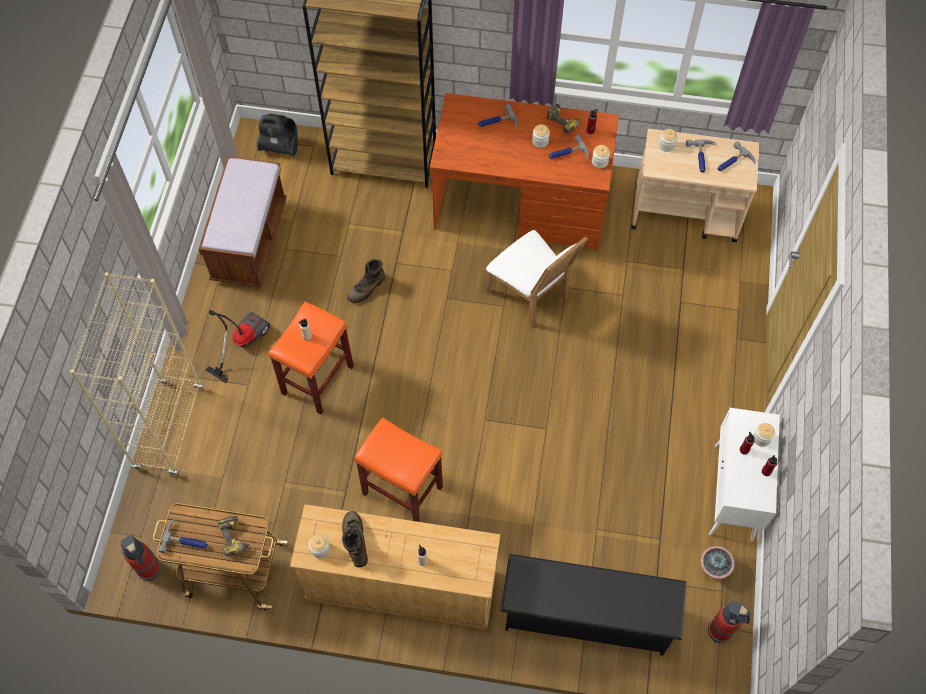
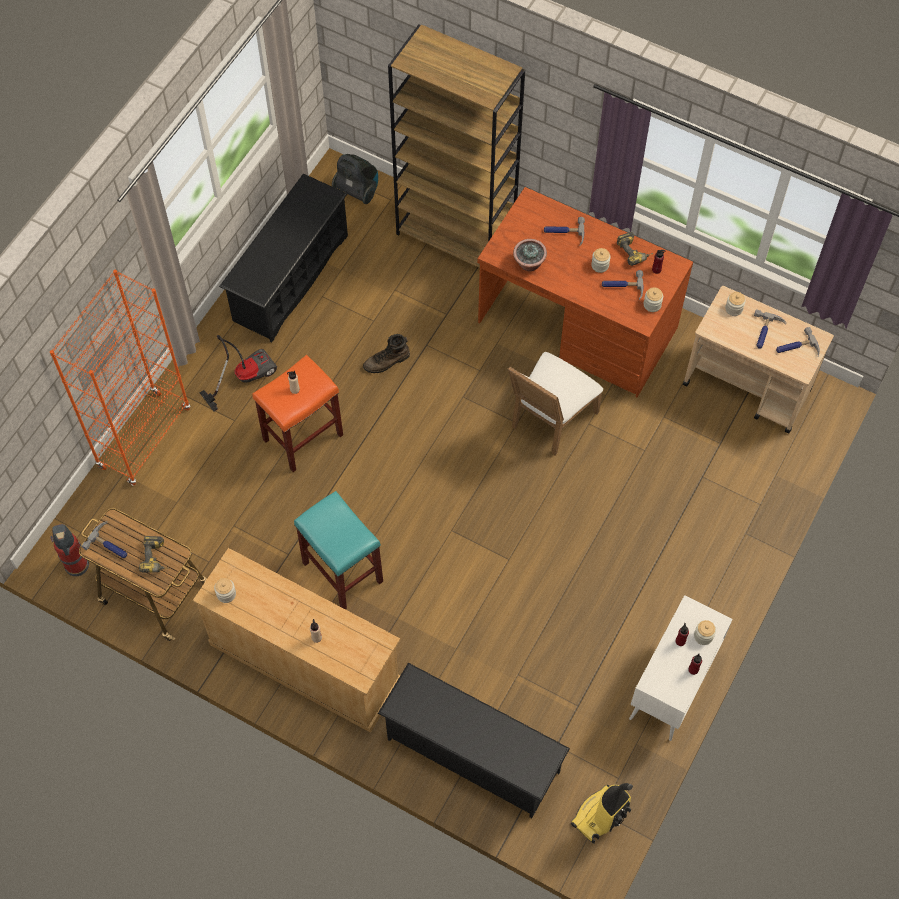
camera: 20 degrees right, 0 degrees up
(169, 428) = (145, 438): beige bookcase -> orange bookcase
(250, 241) = (290, 278): brown bench -> black shoe rack
(354, 540) = (261, 597): brown boot -> none
(401, 490) = (341, 572): orange stool -> turquoise stool
(531, 295) = (549, 421): white chair -> white chair turned 60 degrees clockwise
(713, 568) = (619, 753): potted plant -> potted plant (529, 264)
(721, 631) = (600, 816): fire extinguisher -> vacuum cleaner

